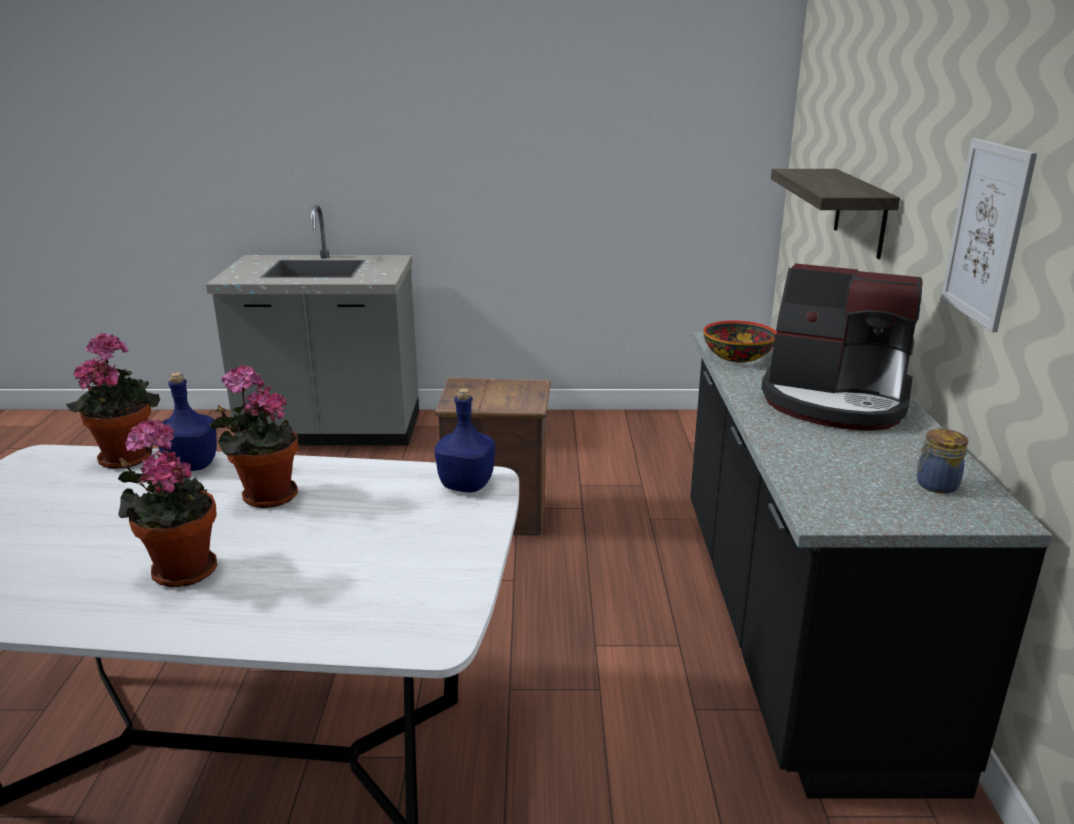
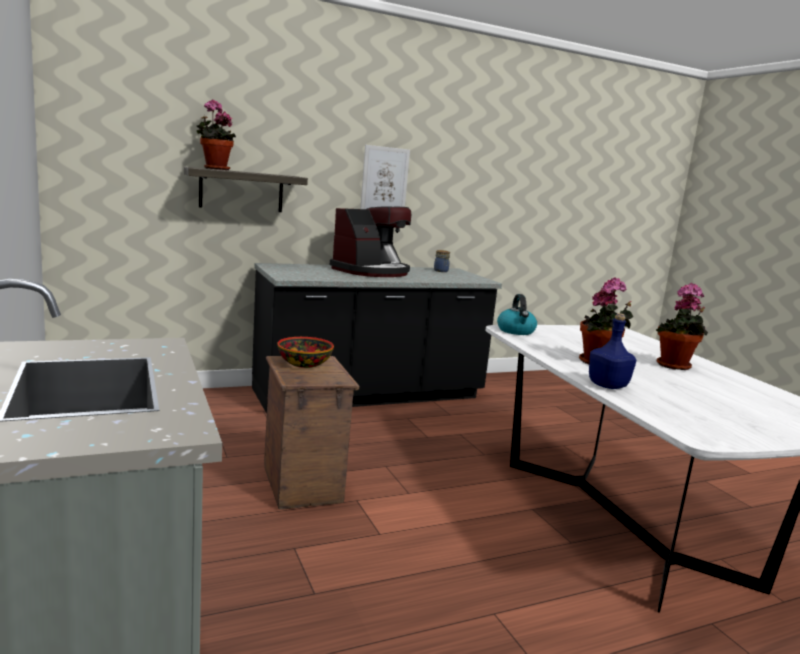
camera: 115 degrees left, 10 degrees down
(126, 456) = (637, 407): potted plant -> potted plant (214, 169)
(466, 485) = (516, 331): blue bottle -> kettle
(737, 356) = (319, 276): bowl -> bowl (304, 363)
(835, 401) = (371, 271): coffee machine -> coffee machine turned 45 degrees clockwise

